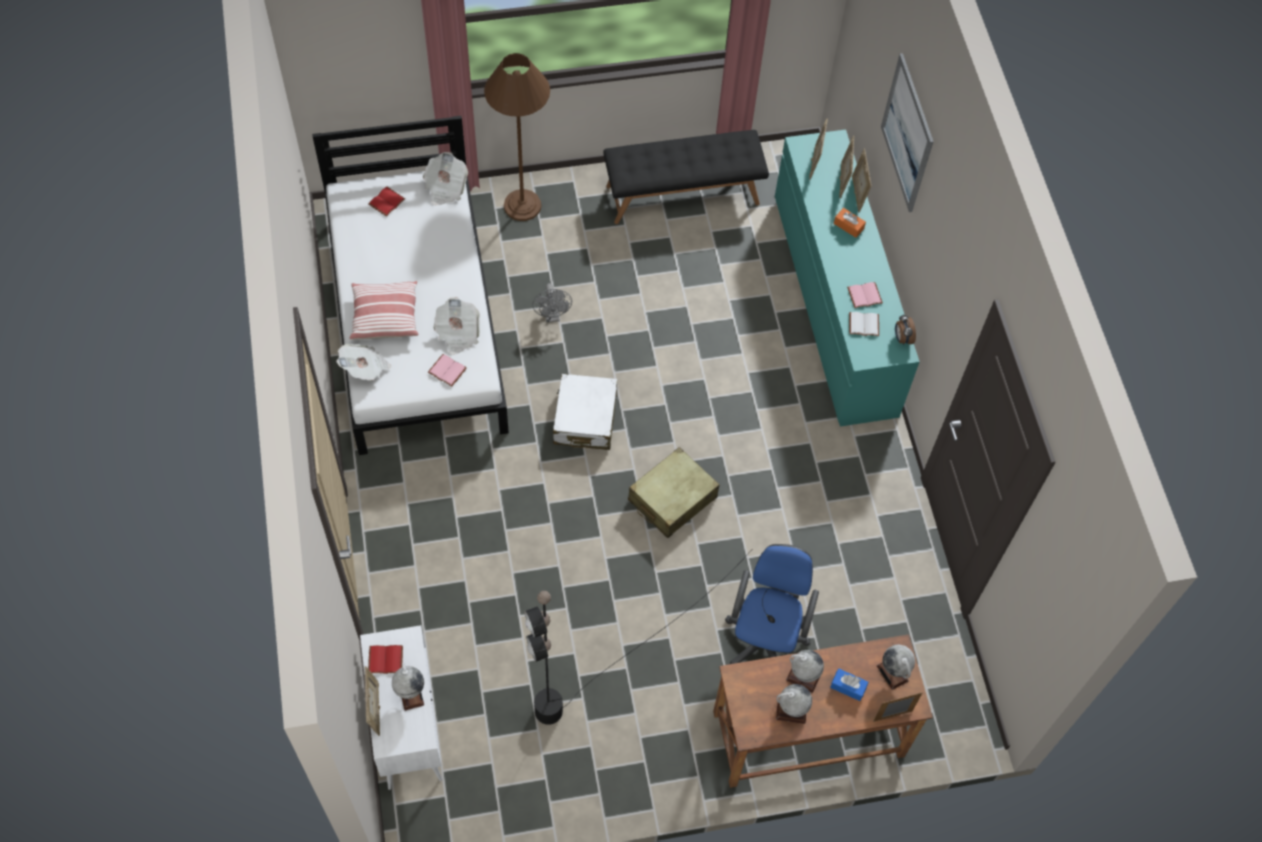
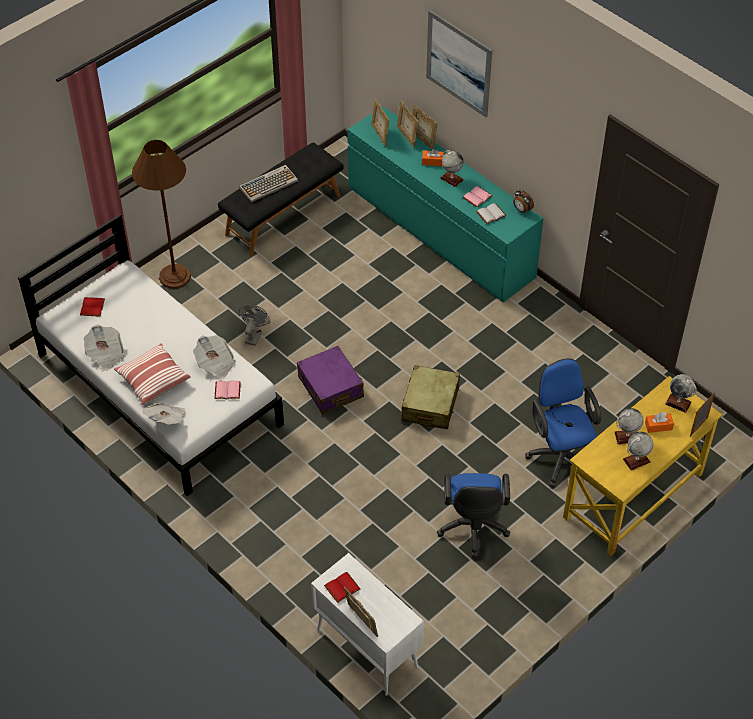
camera: 30 degrees left, 10 degrees down
(411, 694) = (378, 598): globe -> globe (451, 179)
(445, 187) = (129, 277): newspaper -> newspaper (105, 354)
(552, 316) = (254, 335): grey fan -> grey fan turned 120 degrees counterclockwise
(585, 419) = (330, 387): white suitcase -> purple suitcase
(609, 665) = (472, 529): black floor lamp -> blue office chair
(670, 155) = (268, 184): none -> keyboard
(808, 734) = (633, 496): brown desk -> yellow desk
(848, 687) = (658, 426): blue tissue box -> orange tissue box

